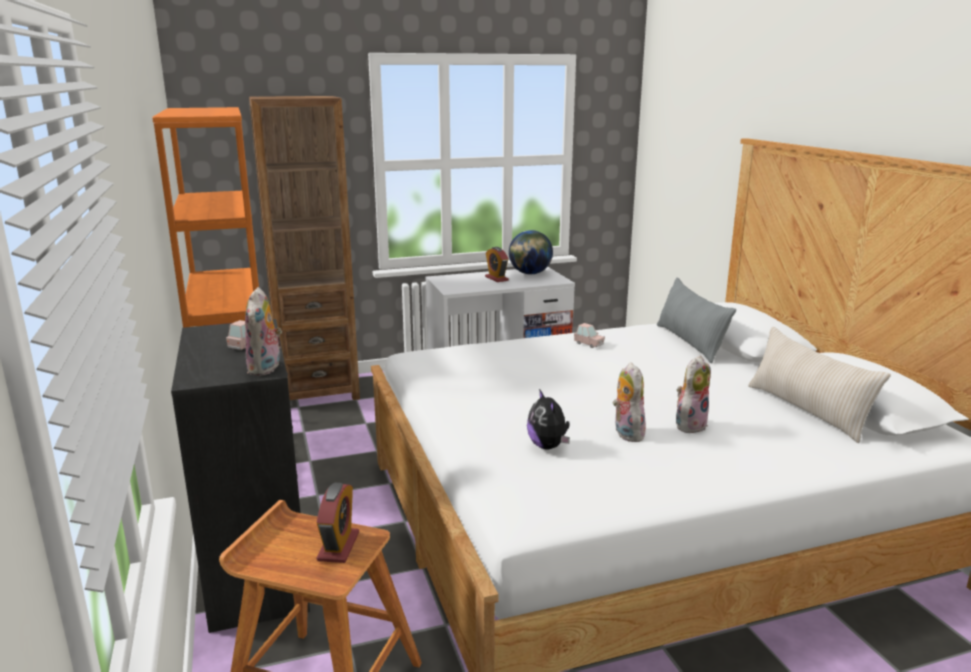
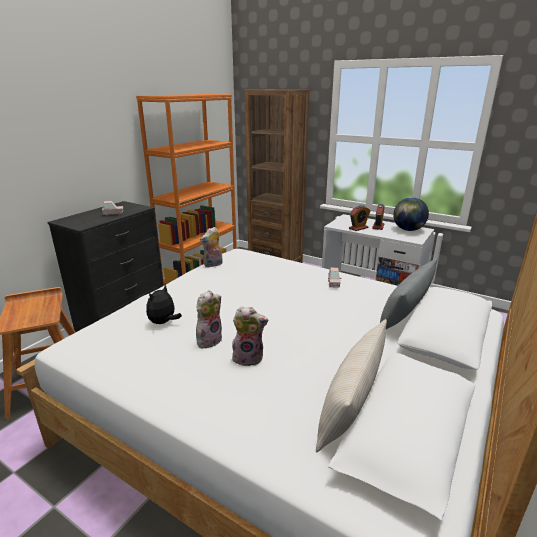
camera: 50 degrees right, 5 degrees up
(266, 369) = (86, 225): plush toy -> plush toy (213, 265)
(338, 546) = (36, 315): alarm clock -> alarm clock (358, 228)

